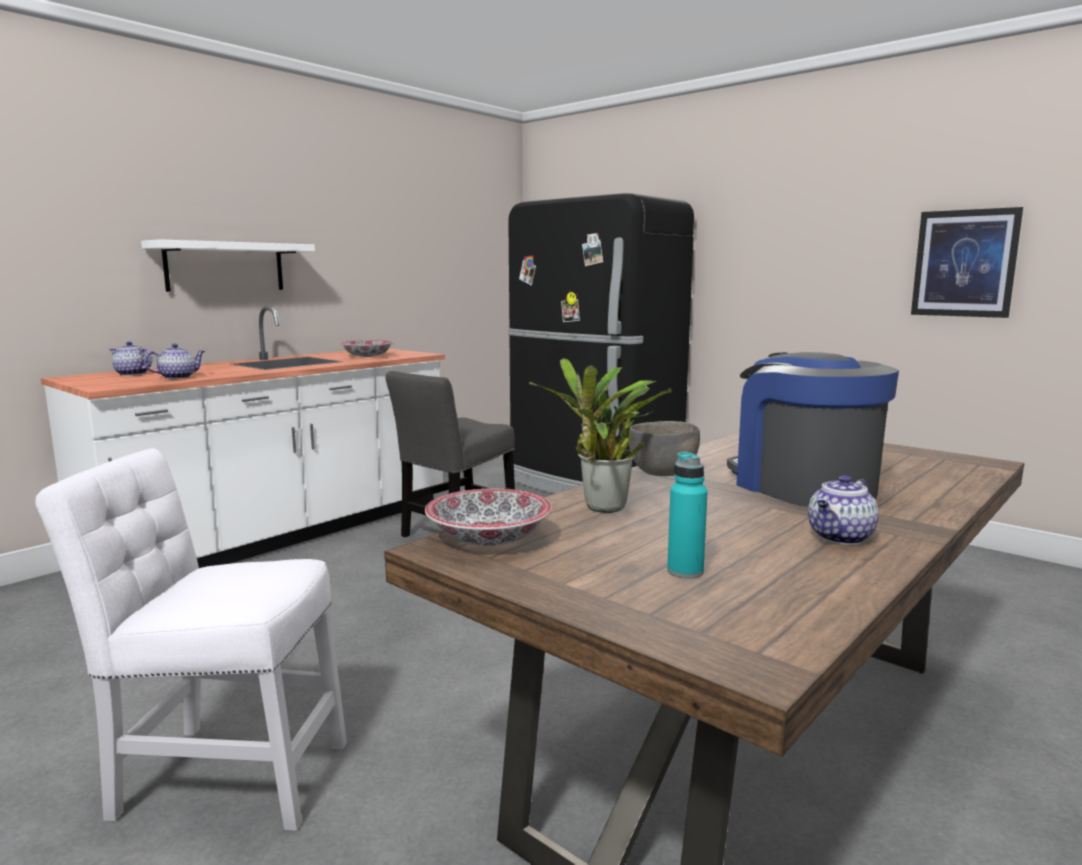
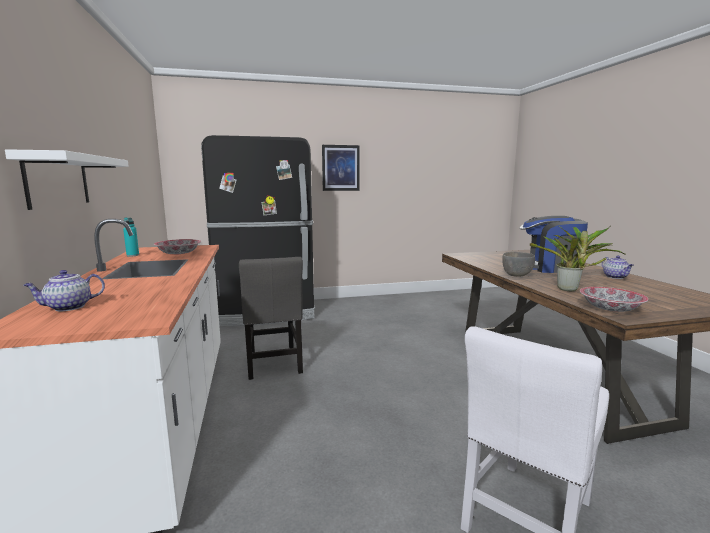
camera: 55 degrees left, 0 degrees up
(178, 377) = (149, 296): teapot -> none
(685, 571) = (654, 296): turquoise bottle -> turquoise bottle (133, 255)
(964, 263) = (426, 179): picture -> picture (340, 168)

